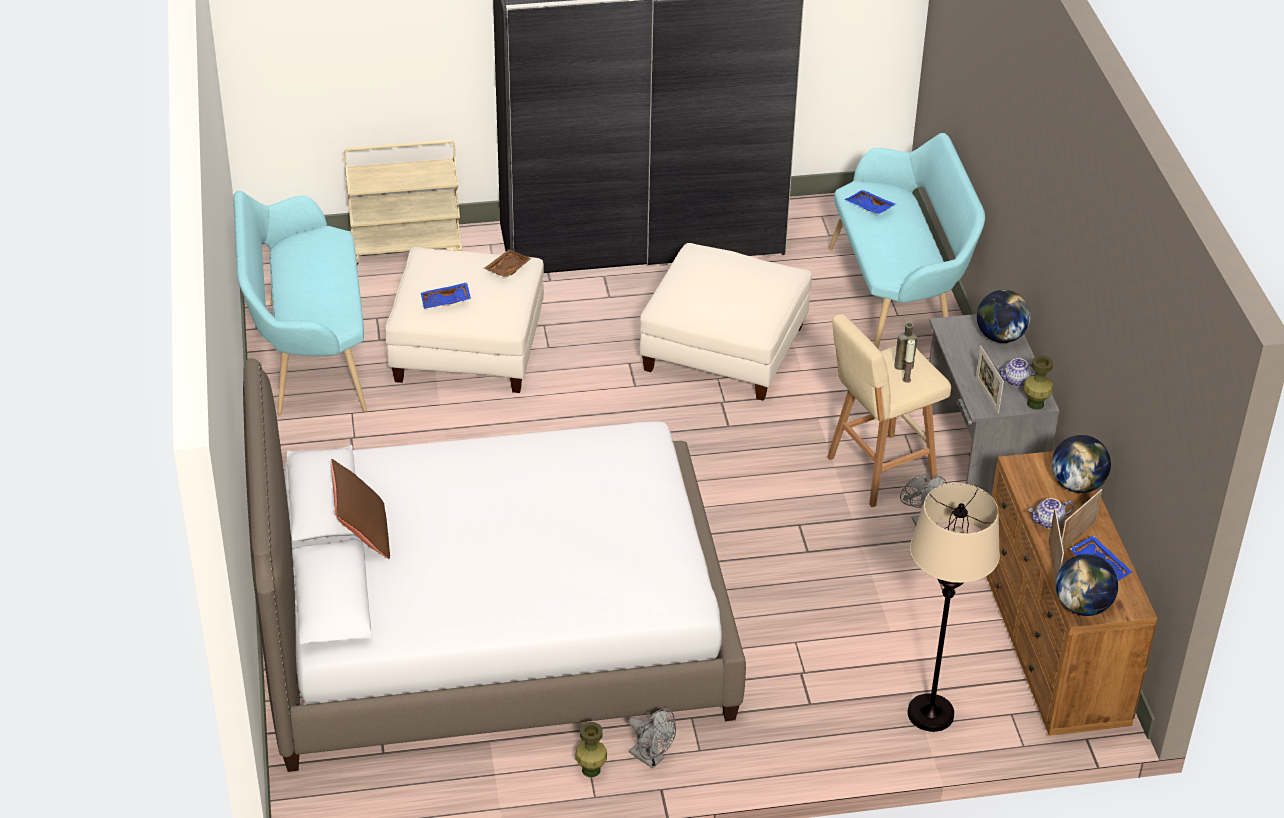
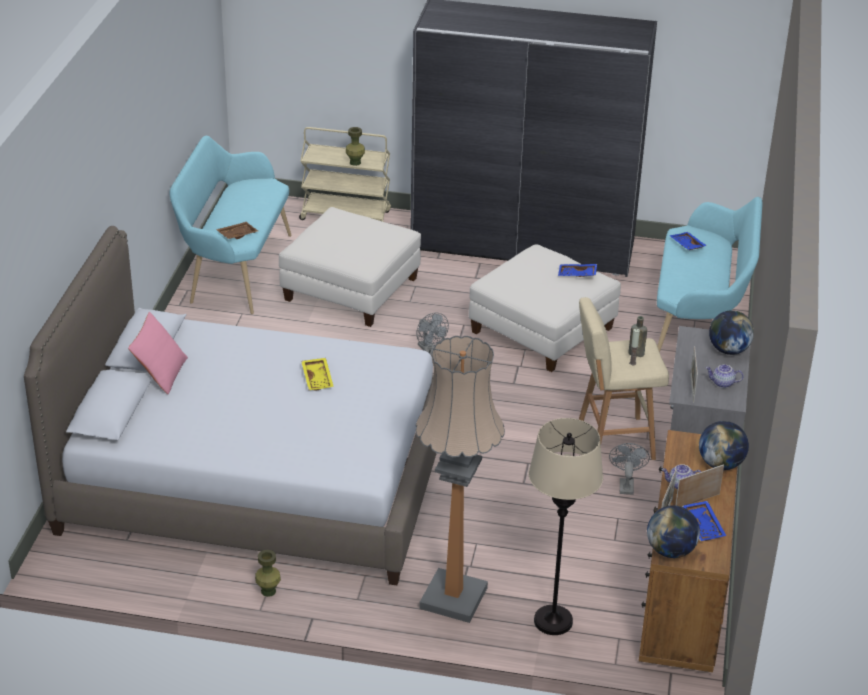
camera: 20 degrees right, 5 degrees down
(362, 533) = (160, 373): brown pillow -> pink pillow
(446, 302) = (329, 245): blue tray -> blue tray (577, 275)
(507, 268) = (388, 233): brown tray -> brown tray (237, 234)
(558, 491) = (318, 379): none -> yellow tray
(651, 758) = (317, 595): grey fan -> grey fan (430, 350)
(806, 717) = (453, 598): none -> floor lamp
(1035, 404) = (728, 403): green vase -> green vase (355, 162)

